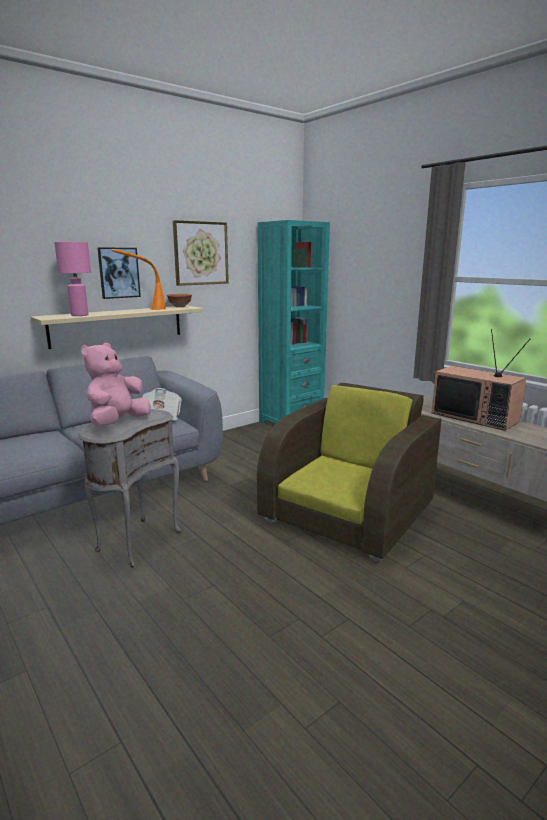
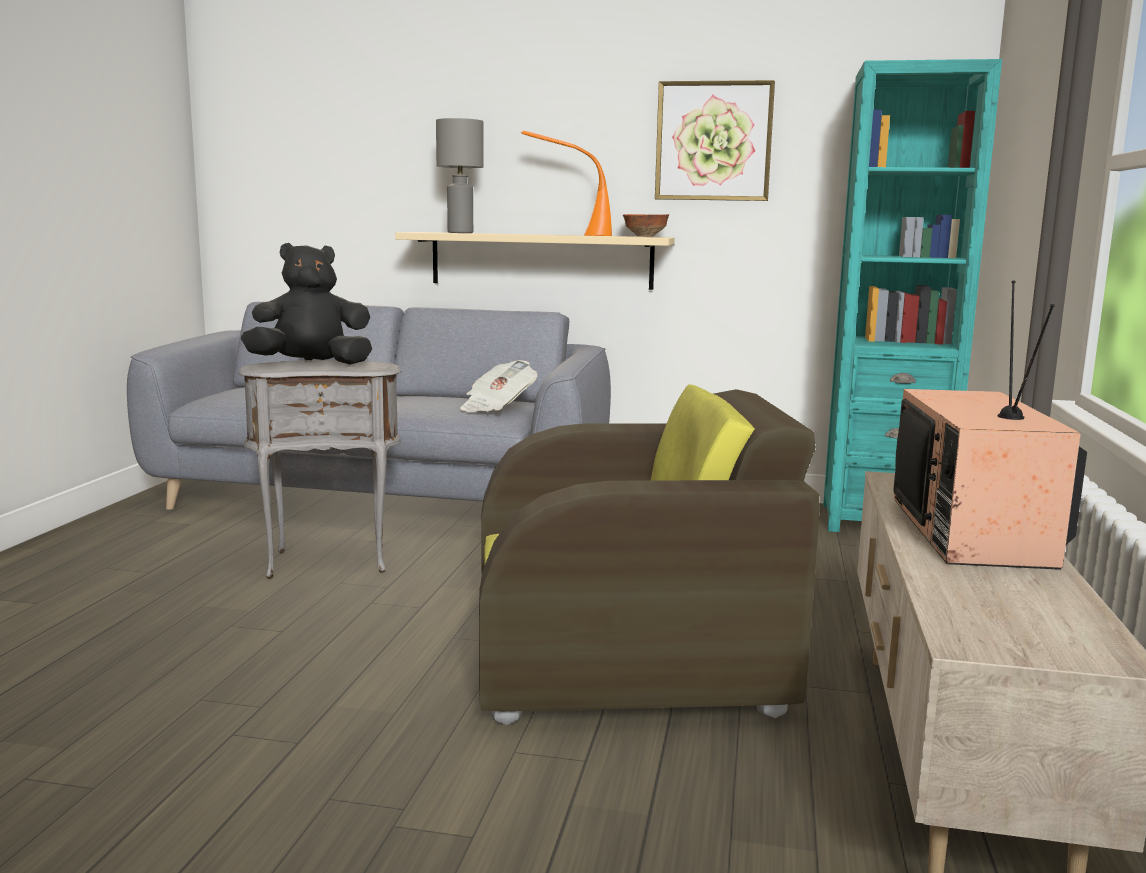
camera: 50 degrees right, 5 degrees down
(79, 315) = (459, 233): pink table lamp -> grey table lamp
(117, 423) = (311, 365): pink plush toy -> black plush toy
(119, 273) = (552, 173): picture -> none

